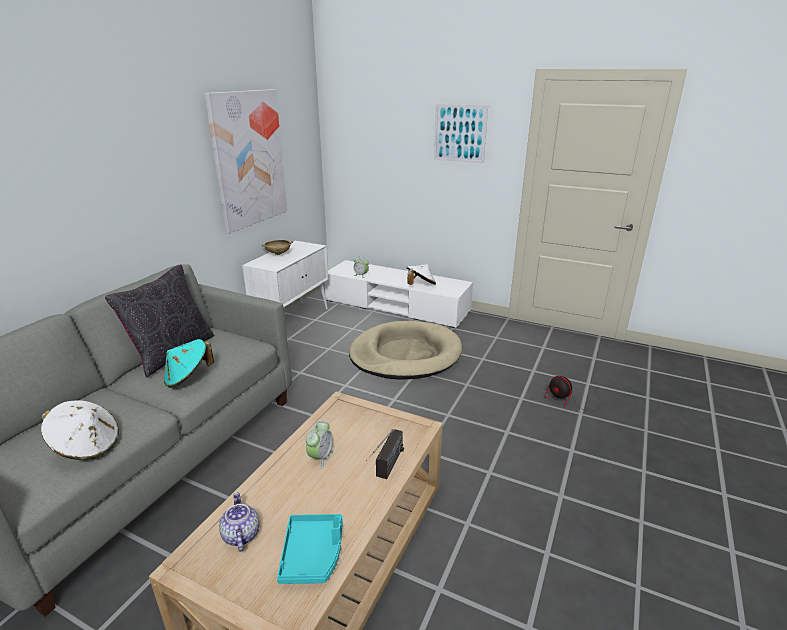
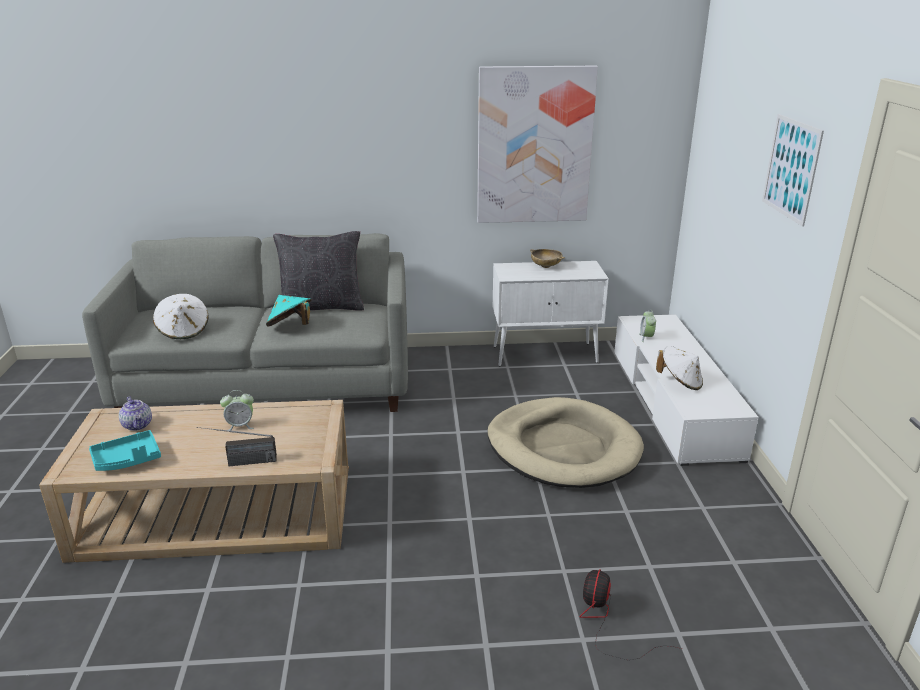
camera: 60 degrees right, 0 degrees up
(240, 535) = (138, 425): teapot -> teapot turned 105 degrees clockwise

